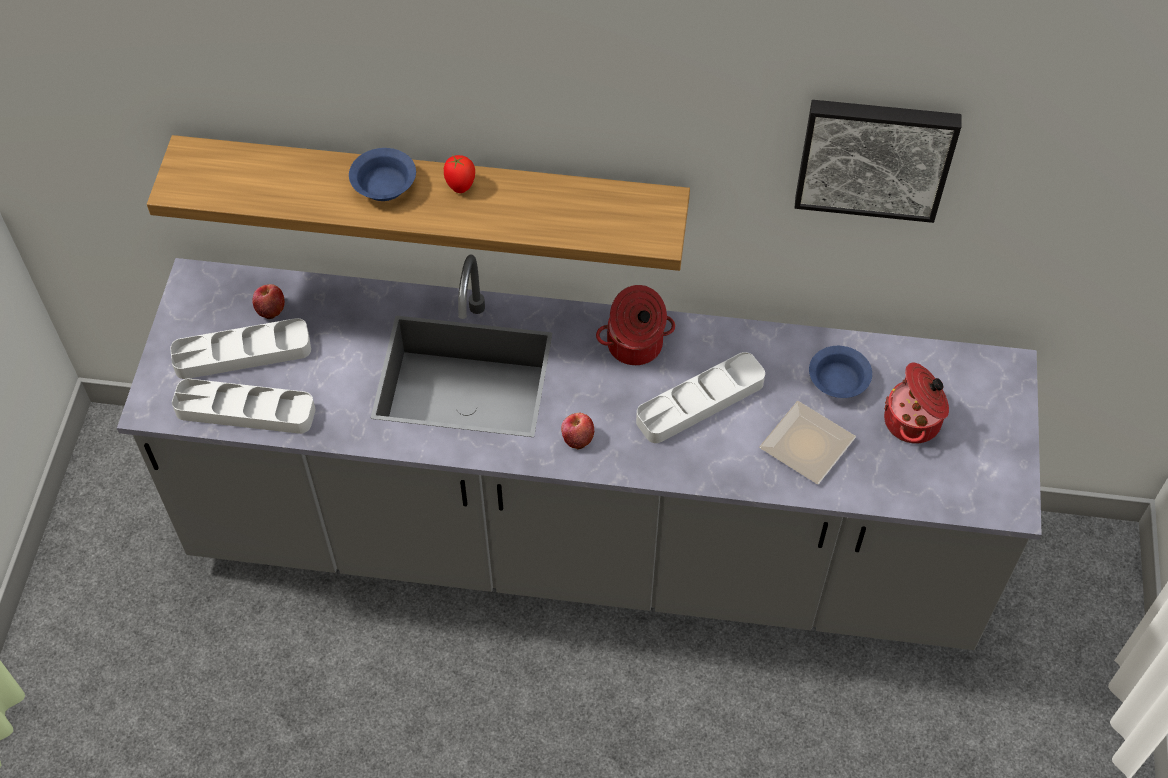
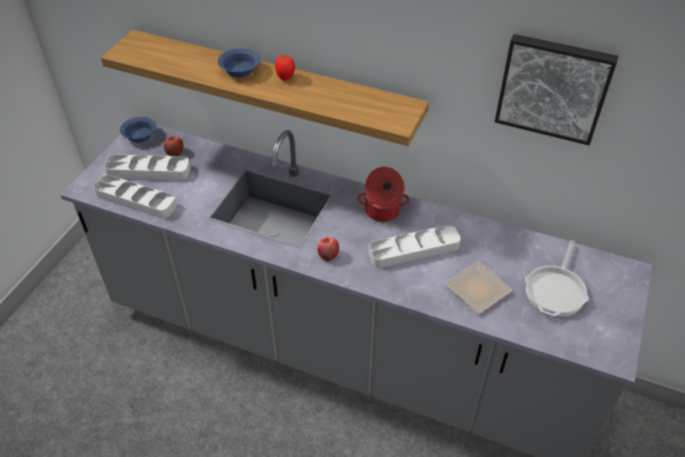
camera: 15 degrees right, 10 degrees down
(839, 381) = (510, 256): blue bowl -> blue bowl (141, 136)
(914, 421) = (556, 290): cooking pot -> frying pan

